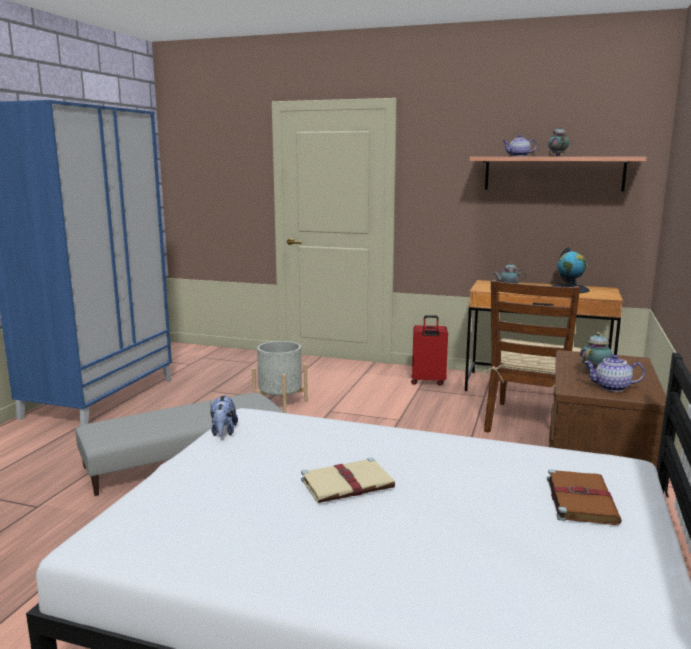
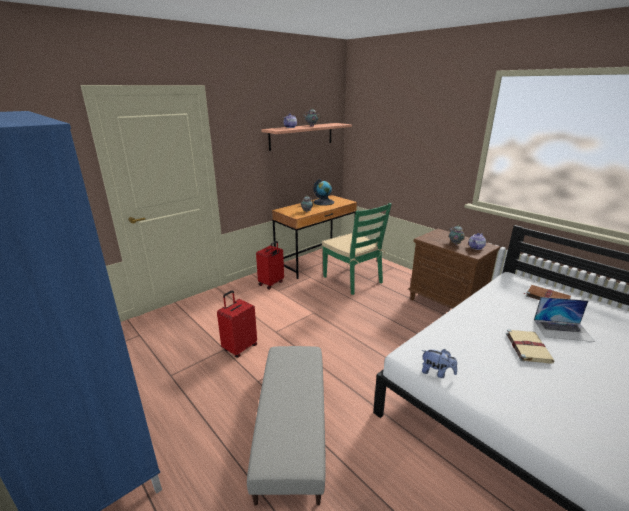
camera: 60 degrees left, 10 degrees up
(280, 403) = (239, 348): grey planter -> red suitcase
(446, 512) = (563, 330): none -> laptop
(529, 423) = (353, 280): brown chair -> green chair

